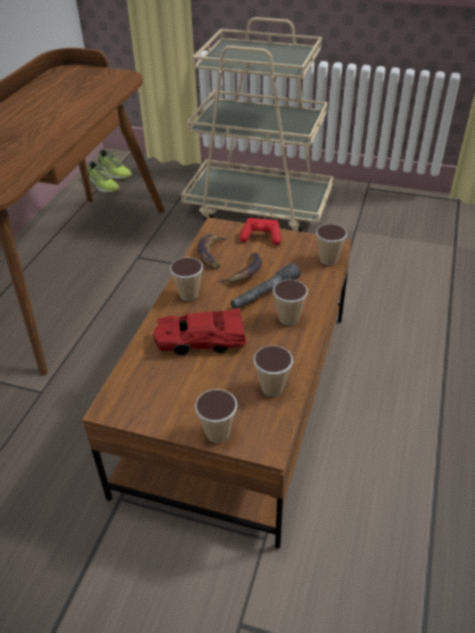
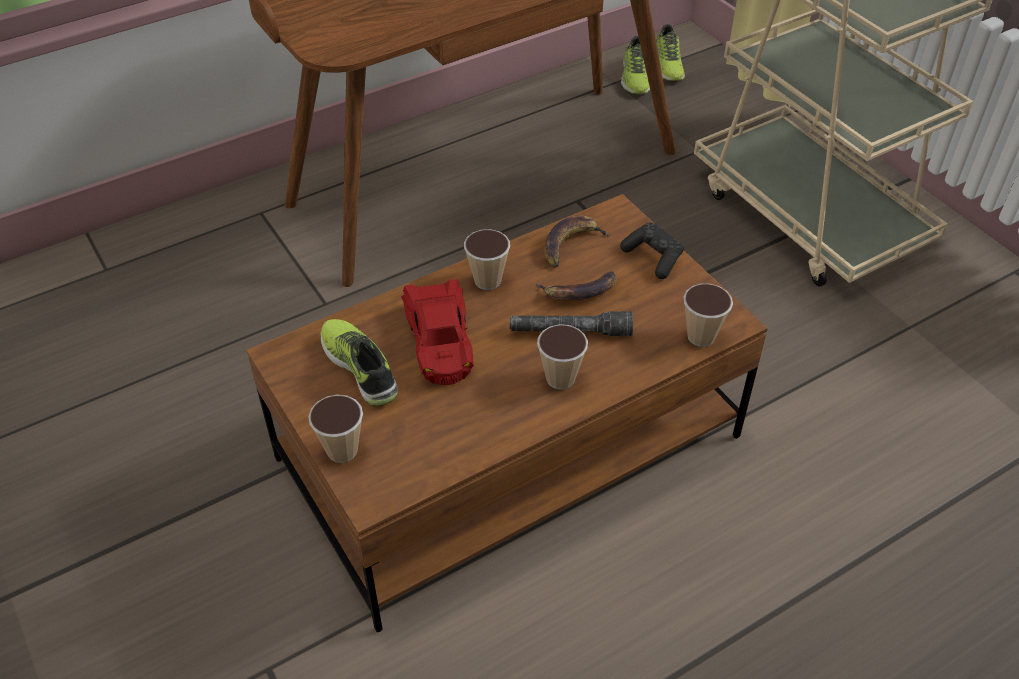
camera: 40 degrees right, 5 degrees up
(171, 381) = (361, 367): none -> shoe
(201, 340) = (439, 341): red toy car -> red toy car turned 135 degrees counterclockwise
(261, 237) = (653, 258): red game controller -> black game controller
(272, 387) = (447, 443): cup -> none

